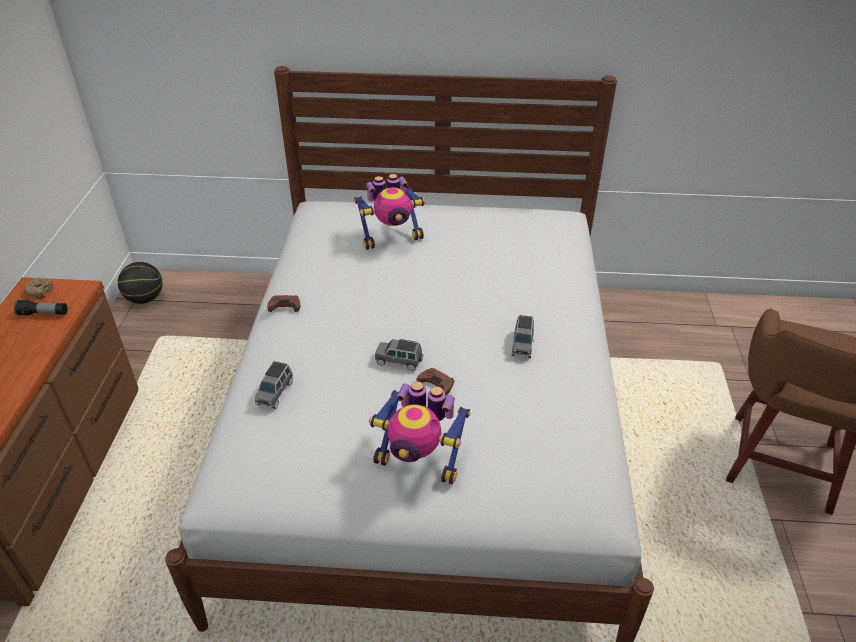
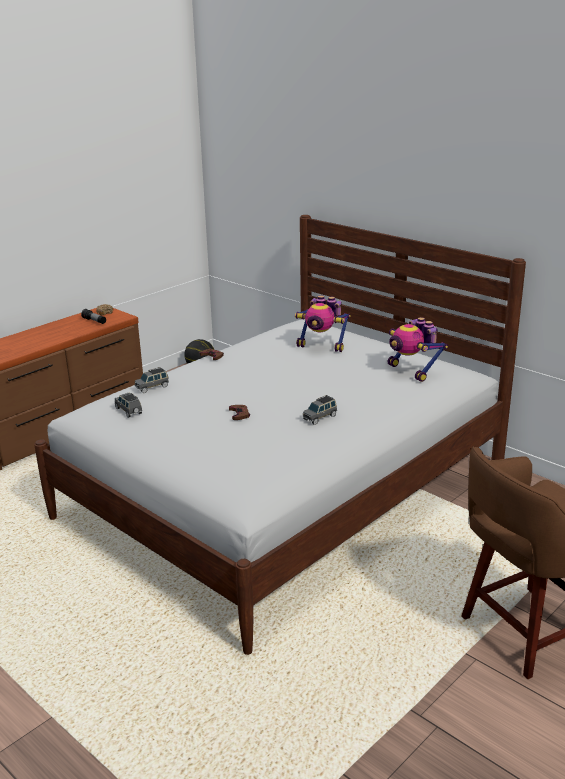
camera: 40 degrees right, 15 degrees down
(399, 361) = (234, 398): grey toy car -> grey toy car (129, 411)
(419, 461) = (179, 440): toy robot -> toy robot (412, 371)

